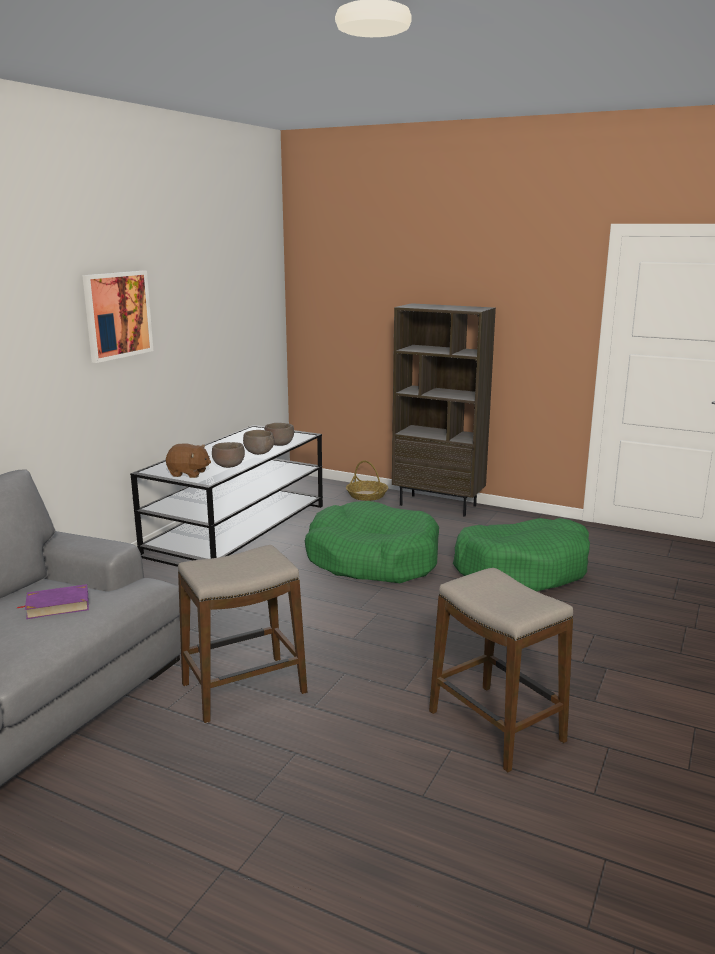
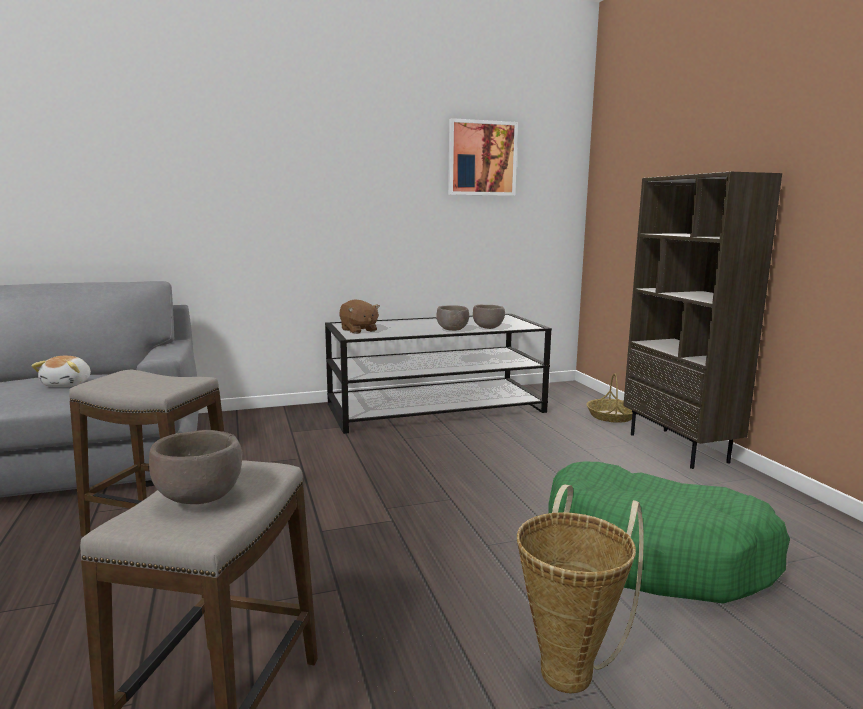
camera: 45 degrees right, 5 degrees down
(57, 605) = (68, 384): purple book -> plush toy
(117, 315) = (330, 172): picture -> picture (482, 158)
(229, 466) = (401, 332): brown bowl -> brown bowl (200, 498)
(372, 559) = (495, 471): green dog bed -> none
(573, 632) = (571, 667): none -> basket

